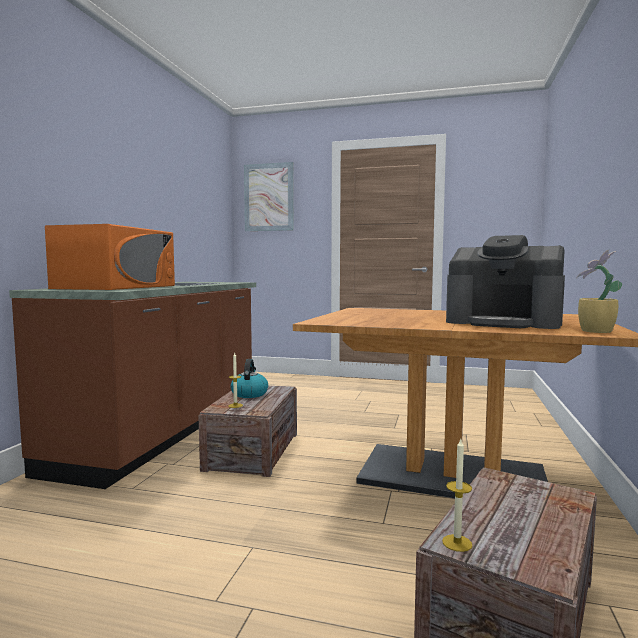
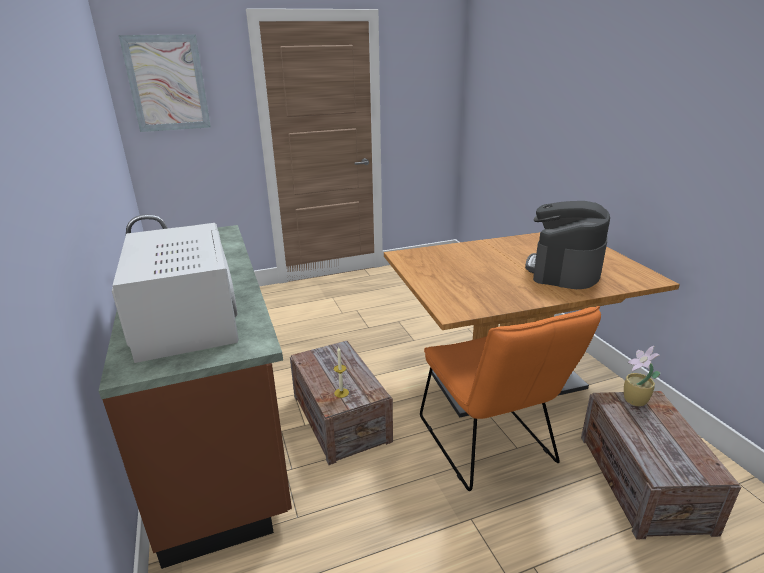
camera: 35 degrees left, 20 degrees up
(117, 287) = (186, 318): orange microwave -> white microwave
(249, 394) = (325, 368): kettle -> none
(355, 511) = (490, 446): none -> orange chair
(457, 543) = (663, 473): candle -> none
(504, 322) = (563, 270): coffee machine -> coffee machine turned 120 degrees clockwise
(595, 331) = (637, 277): potted plant -> potted plant (634, 401)

